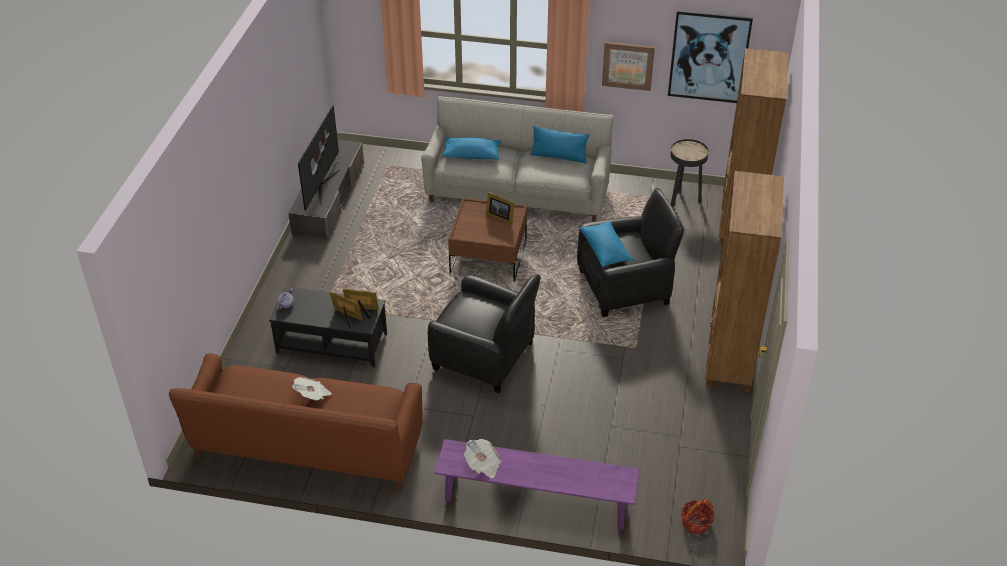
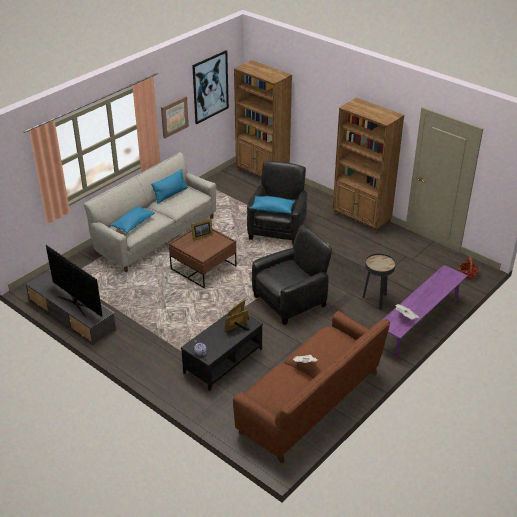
camera: 60 degrees left, 5 degrees down
(683, 199) = (225, 182): black side table -> black side table (376, 300)

